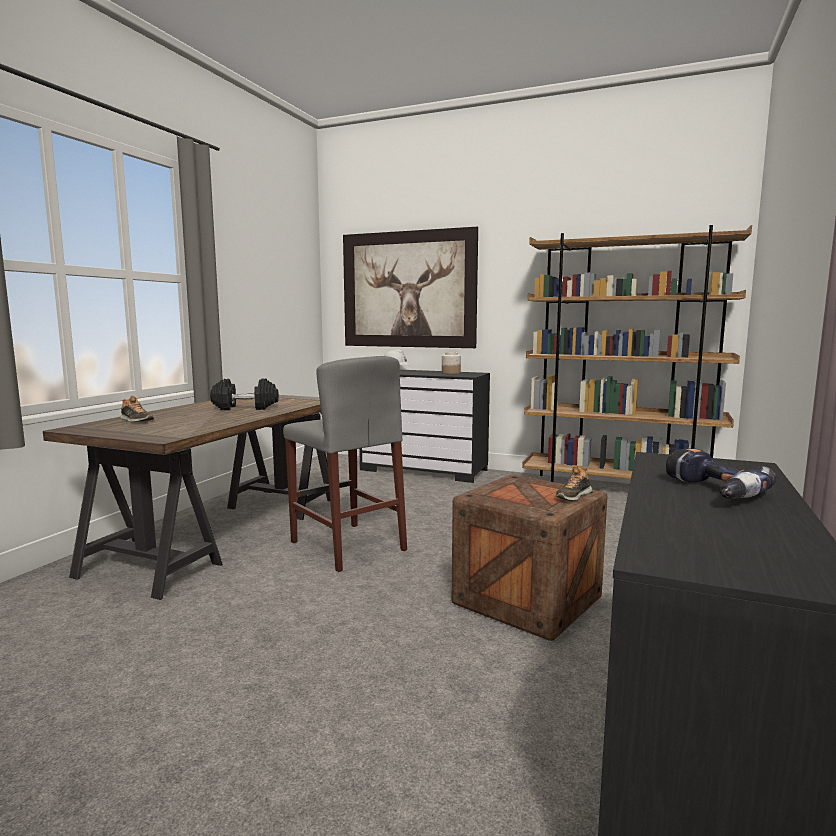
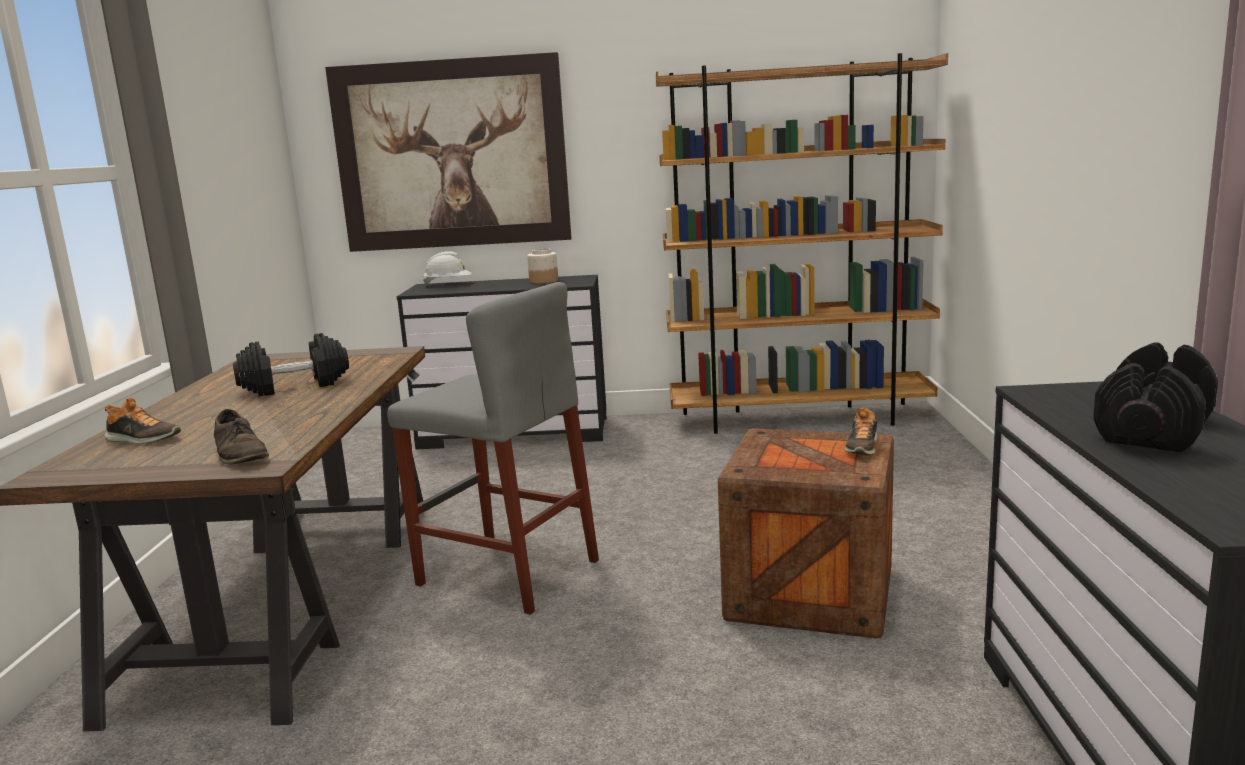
camera: 20 degrees left, 5 degrees up
(164, 432) = (241, 454): none -> brown shoe
(709, 491) = (1152, 430): power drill -> black dumbbell

